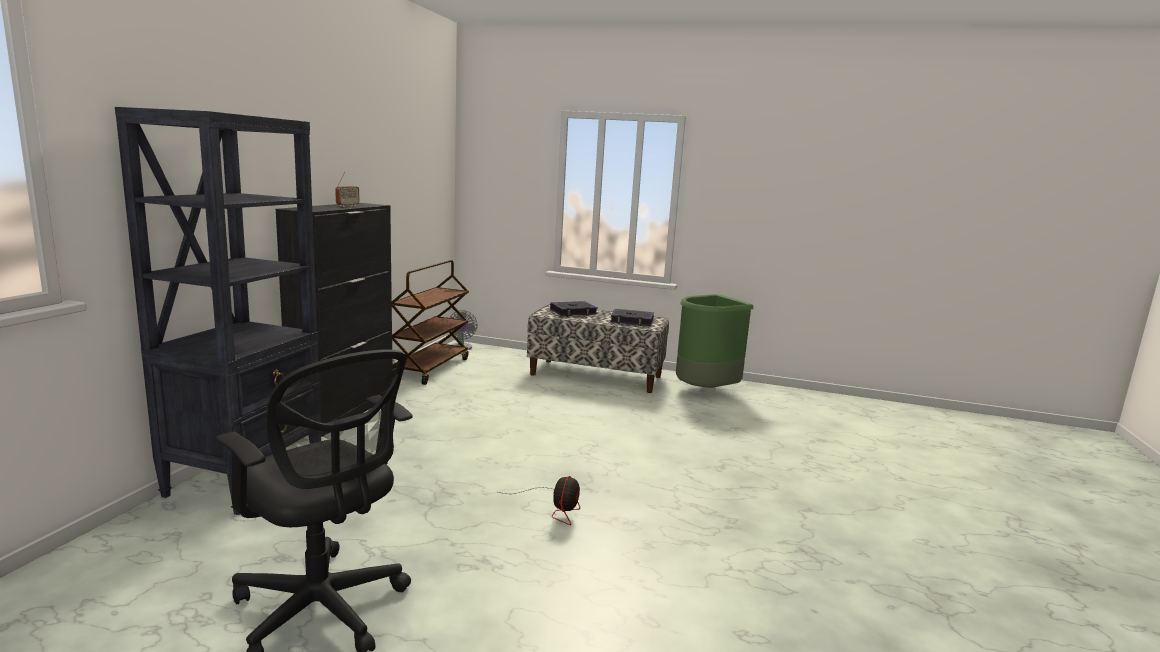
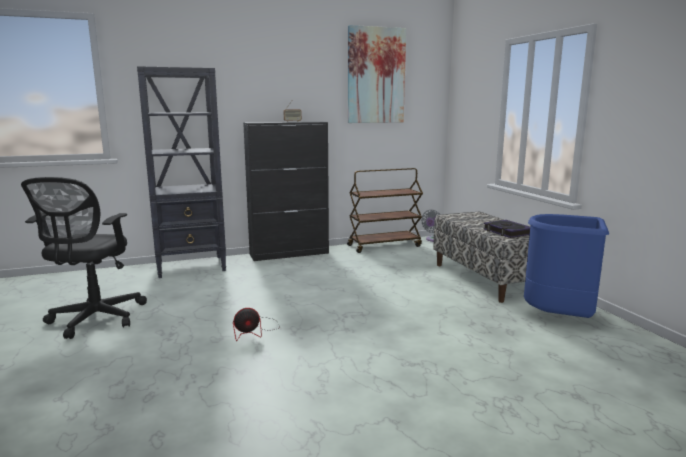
camera: 55 degrees right, 0 degrees up
(402, 136) = (376, 75): none -> picture
(573, 312) = (478, 218): book -> none
(705, 391) = (559, 318): green trash can -> blue trash can

